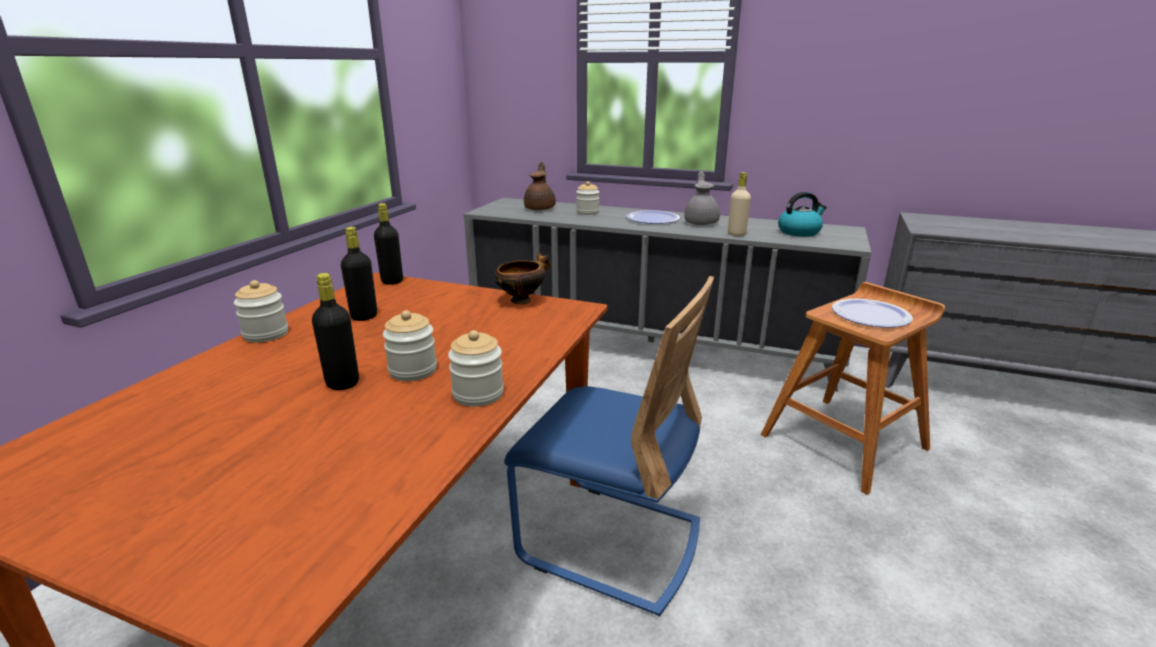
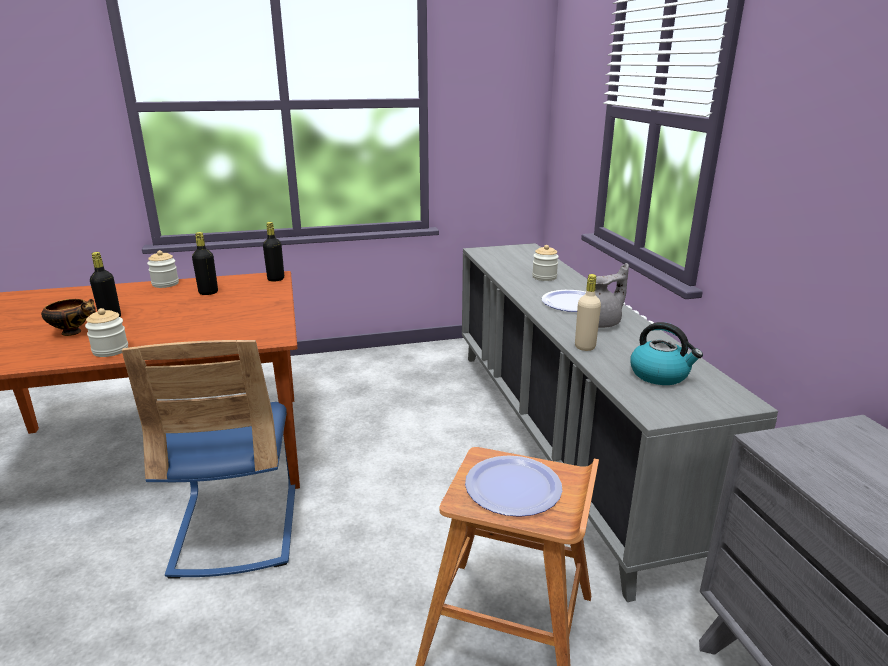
camera: 55 degrees right, 0 degrees up
(413, 370) = (135, 327): jar -> none
(522, 300) = (277, 318): bowl -> bowl (73, 332)
(540, 208) = (524, 261): brown teapot -> none

